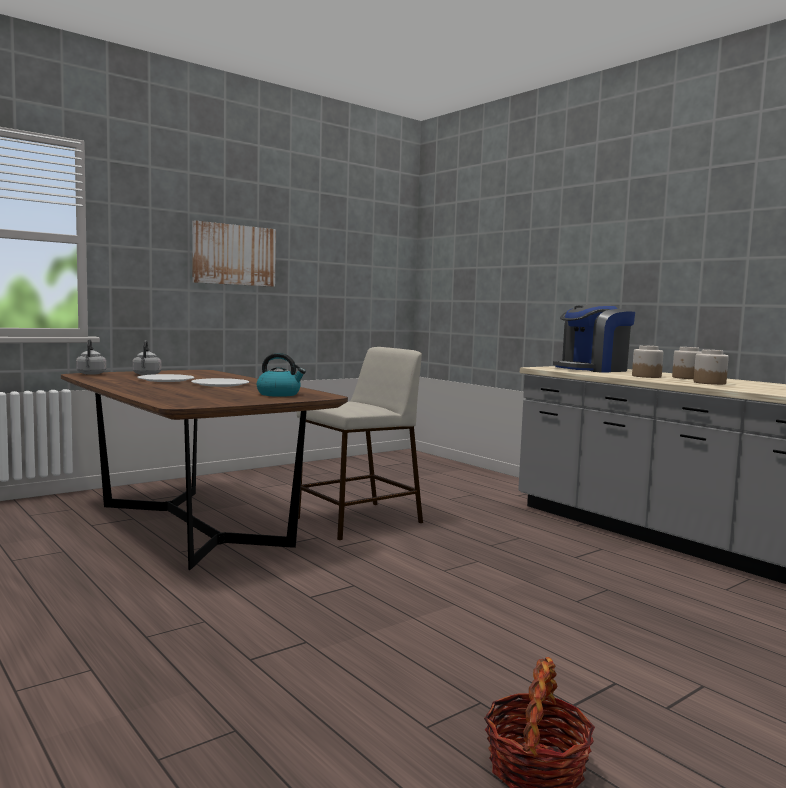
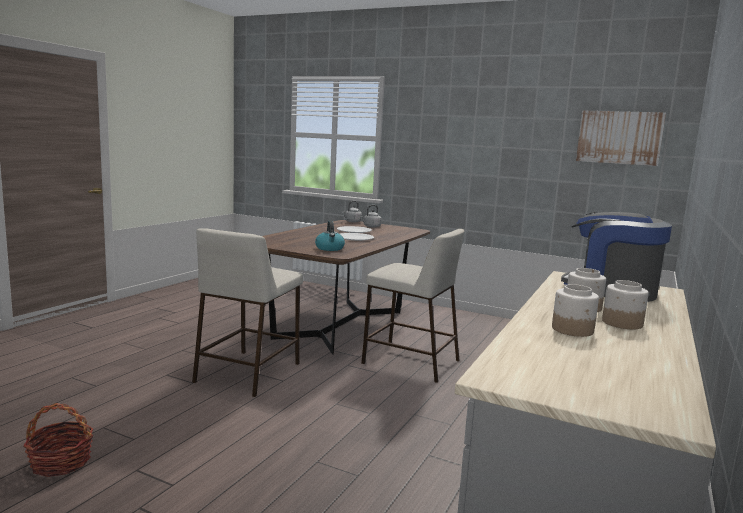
camera: 65 degrees right, 5 degrees up
(234, 255) = (479, 146): picture -> picture (619, 137)
(302, 600) = (248, 372): none -> beige stool

